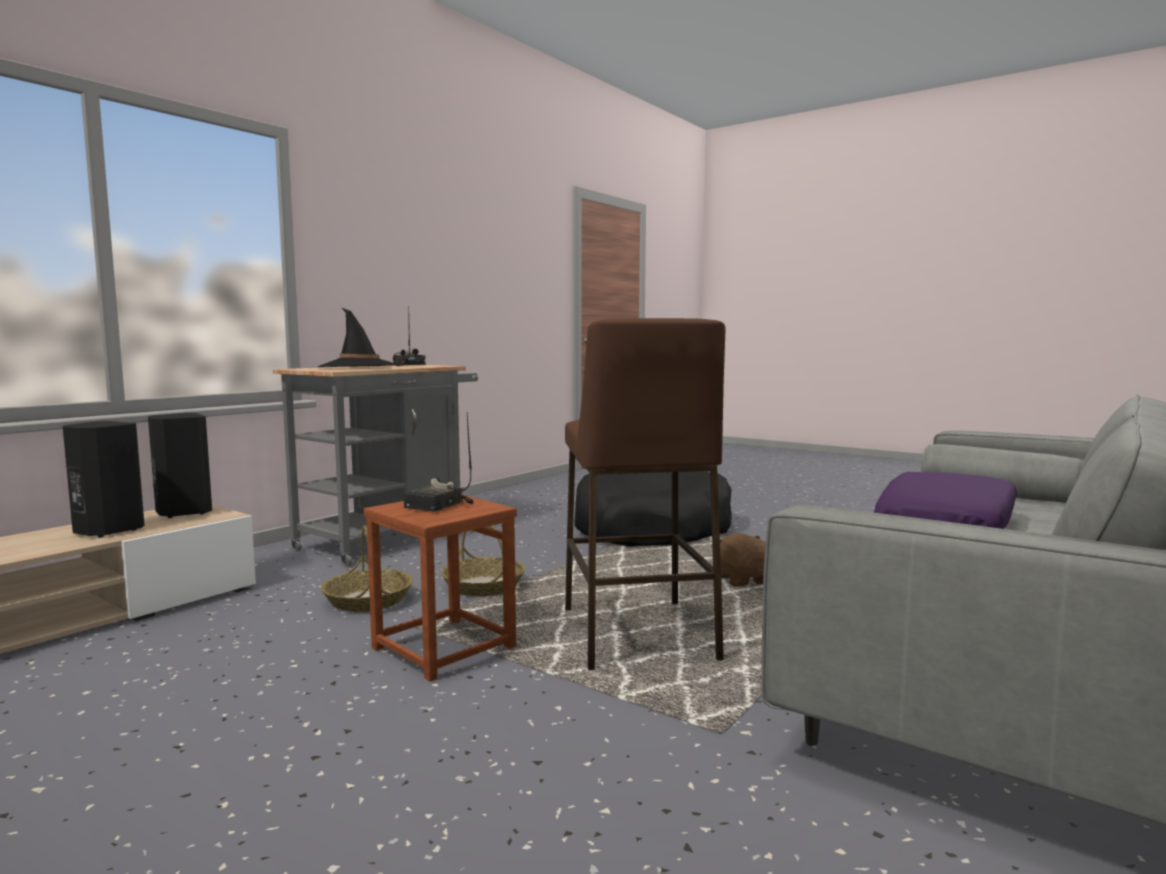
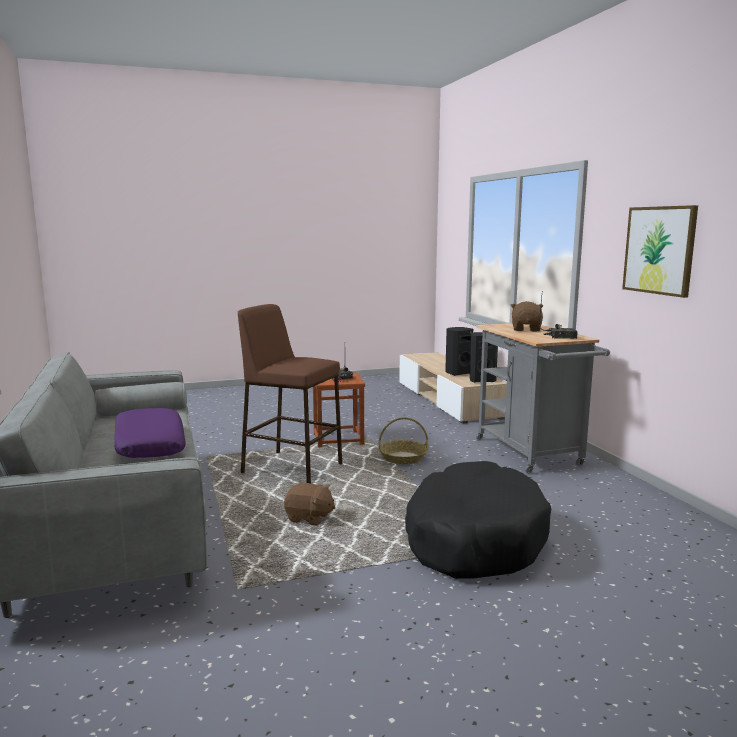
camera: 125 degrees right, 5 degrees up
(359, 367) = (526, 329): black hat -> brown plush toy
(368, 600) = (414, 437): basket -> none
(413, 263) = (659, 250): none -> picture

